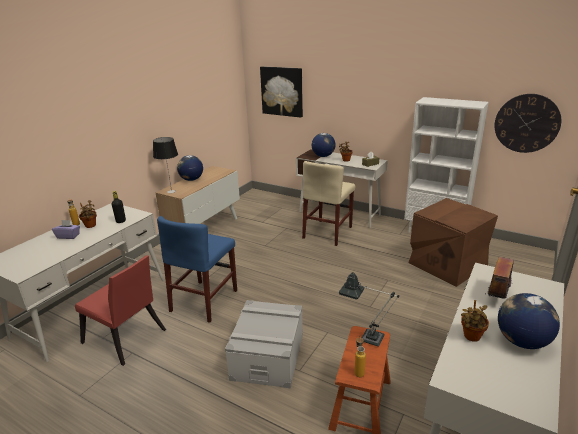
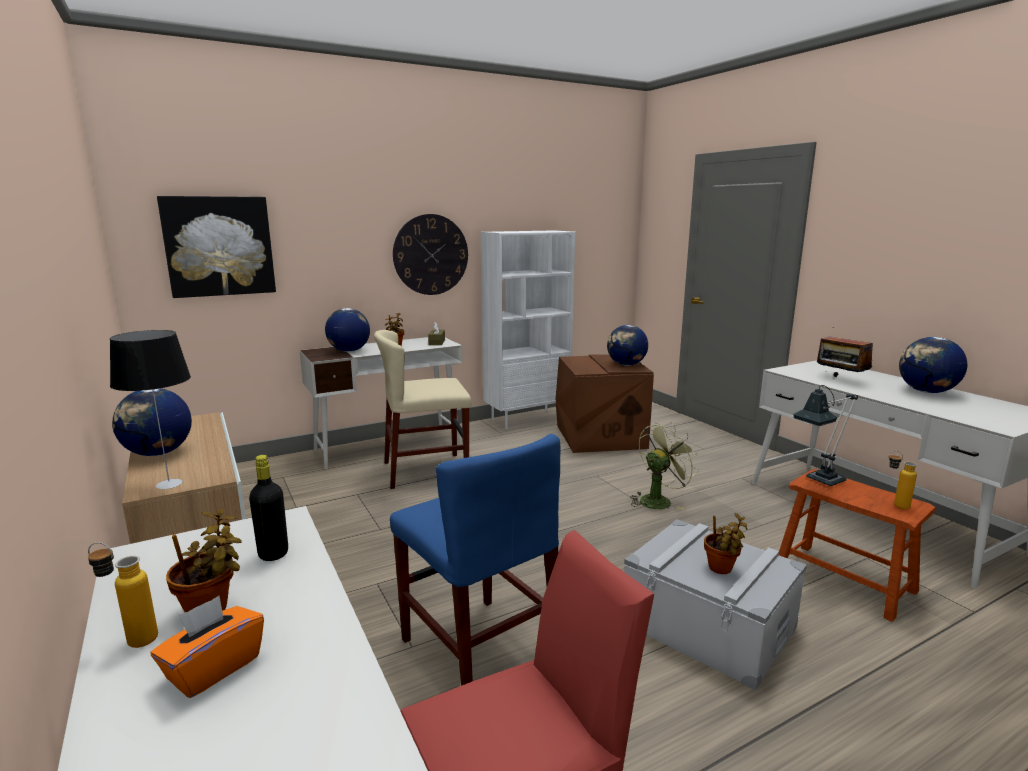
camera: 60 degrees left, 10 degrees down
(68, 236) = (213, 668): purple tissue box -> orange tissue box
(327, 232) = (425, 470): beige chair -> beige chair turned 105 degrees clockwise
(383, 310) = (659, 500): none -> green fan
(463, 220) = (626, 365): none -> globe
(471, 337) = (919, 403): potted plant -> potted plant (721, 569)
(526, 123) = (590, 252): wall clock -> wall clock (431, 255)

